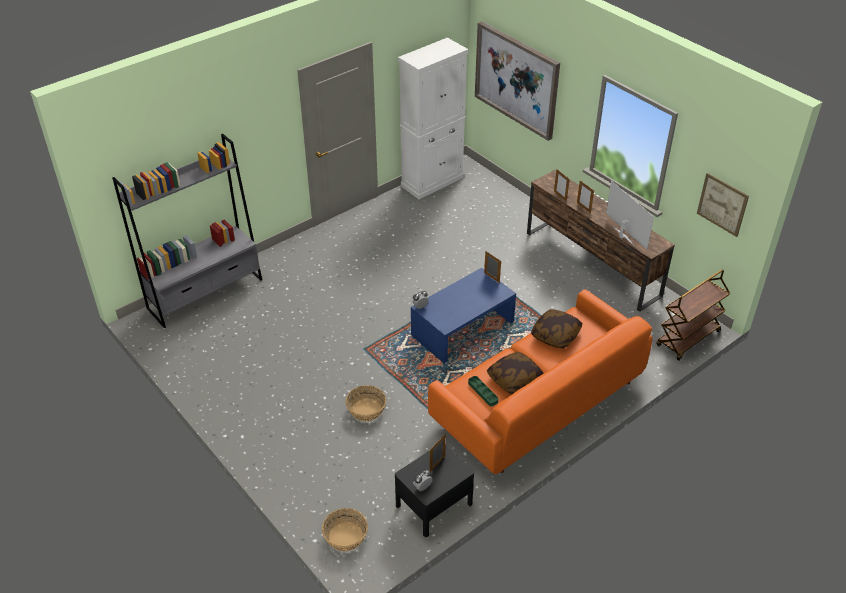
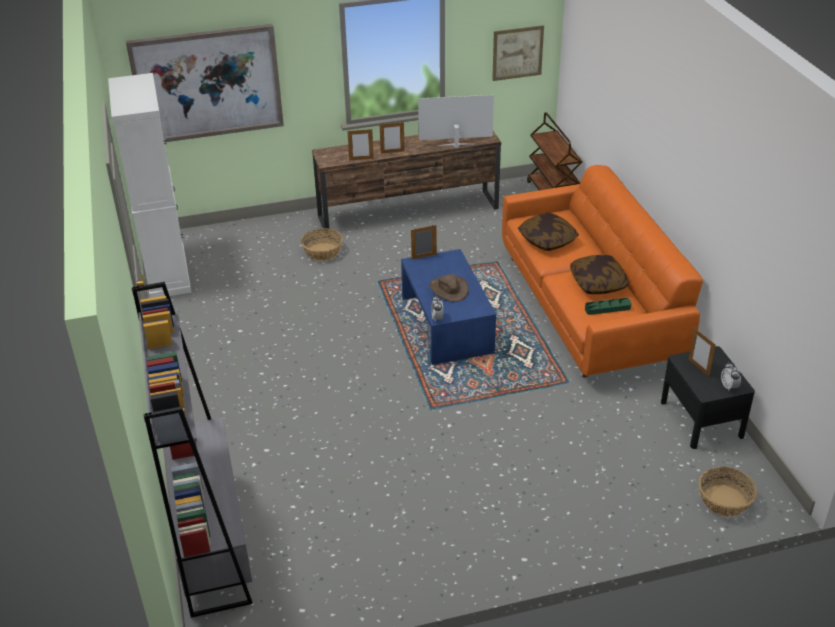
camera: 65 degrees left, 5 degrees down
(366, 410) = (535, 433): basket -> basket (323, 252)
(459, 302) = (448, 289): none -> brown hat

